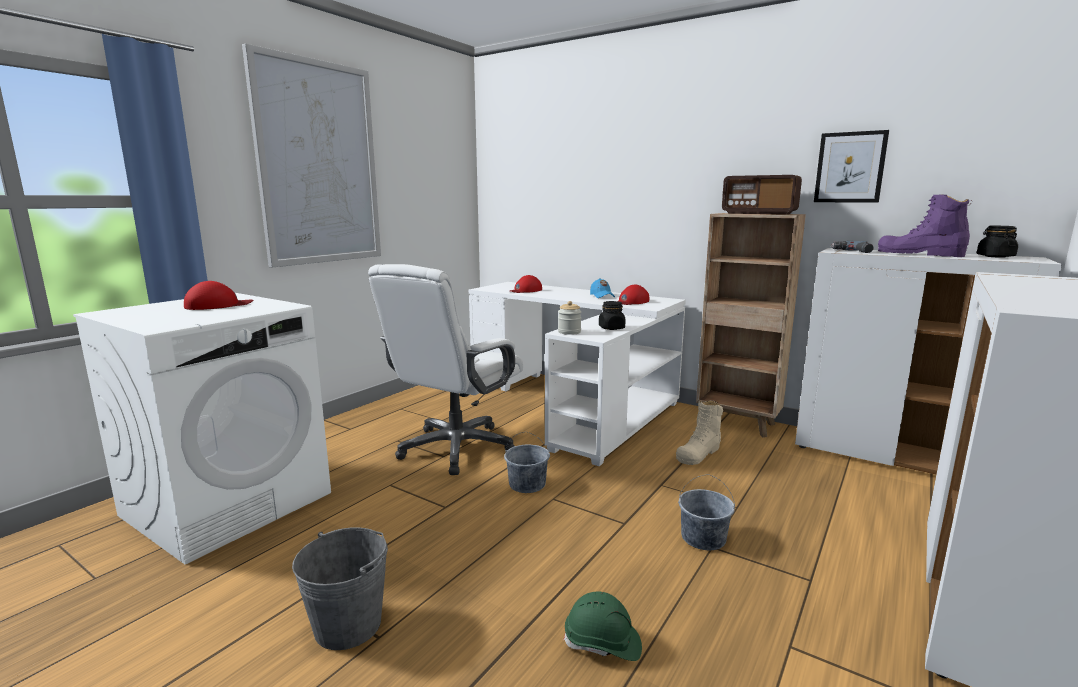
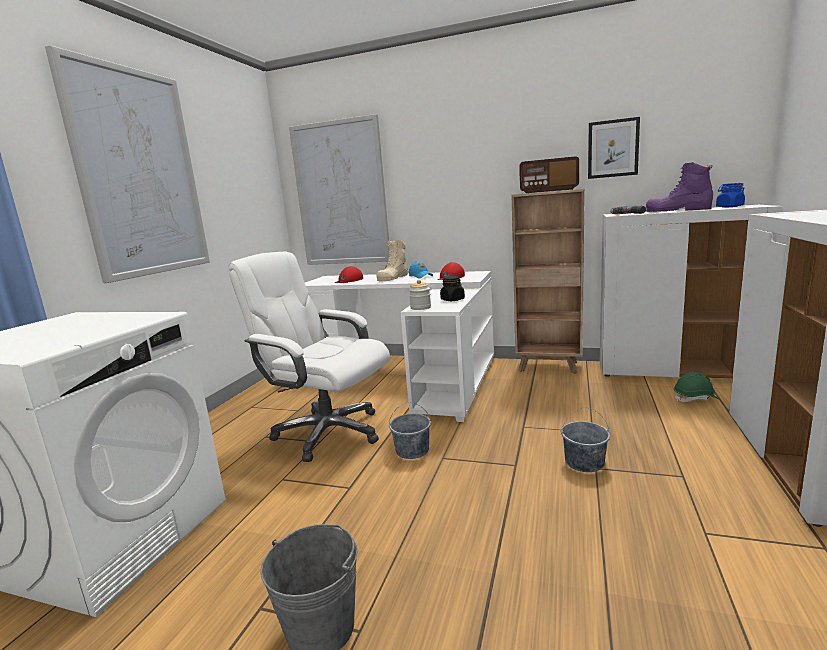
camera: 15 degrees left, 0 degrees up
(218, 305) = (76, 325): red cap -> none
(456, 448) = (327, 432): white office chair -> white office chair turned 105 degrees clockwise
(534, 194) = (341, 194): none -> picture
(602, 643) = (565, 574): green hard hat -> green hard hat (695, 398)
(698, 453) = (535, 395): beige boot -> beige boot (393, 278)
(995, 256) = (729, 207): black jar -> blue jar

